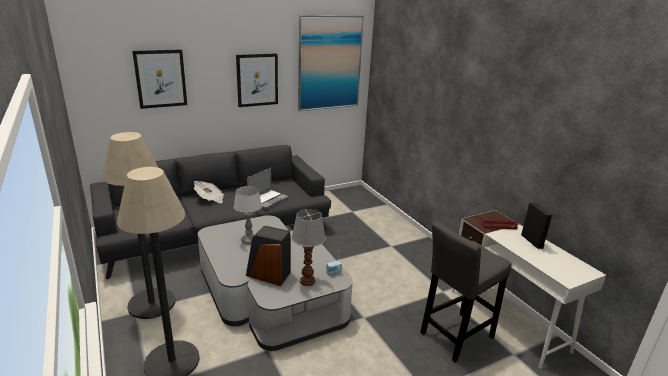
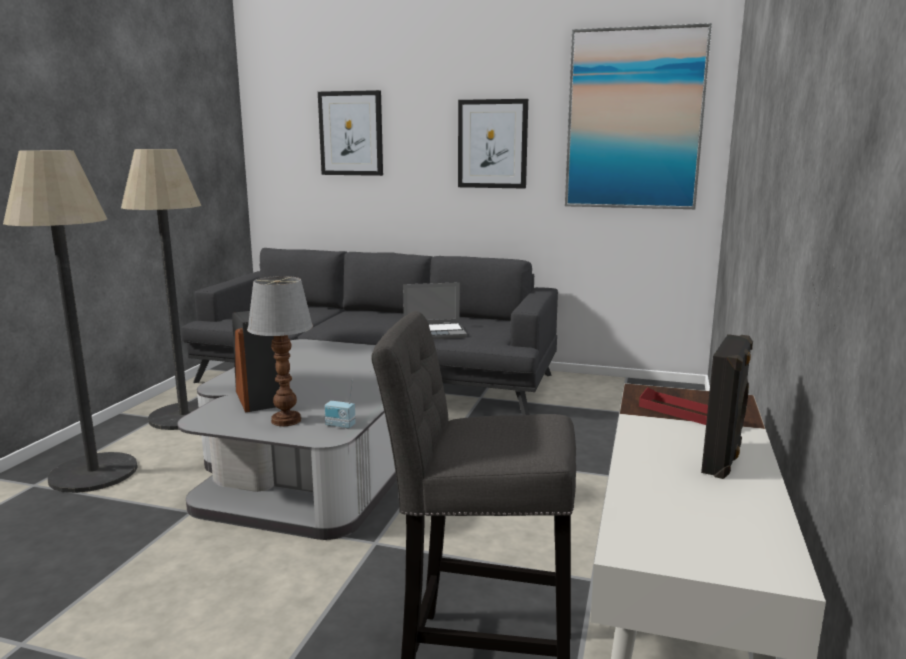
camera: 45 degrees right, 10 degrees down
(210, 199) = (367, 318): newspaper -> none
(249, 240) = (320, 362): table lamp -> none

